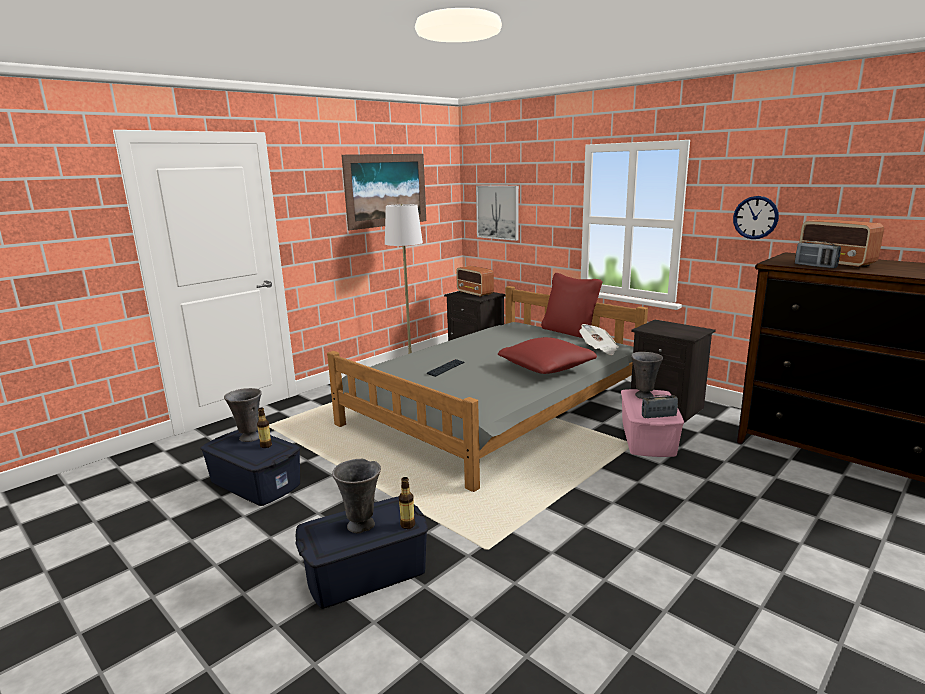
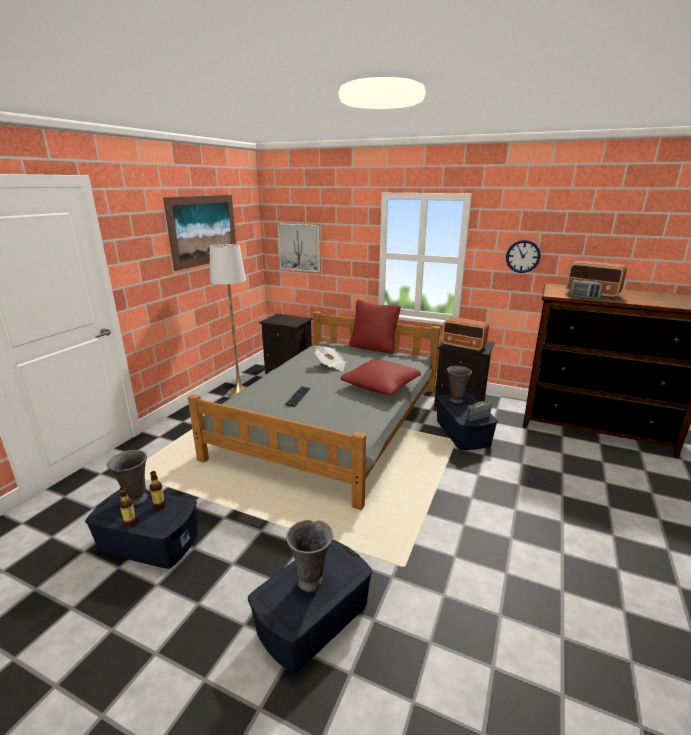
camera: 20 degrees left, 5 degrees up
(407, 525) = (352, 570): bottle -> bottle (130, 523)
(475, 293) = (286, 319): radio -> radio (464, 346)
(598, 349) = (408, 363): newspaper -> newspaper (331, 366)
(647, 438) = (462, 433): pink storage box -> blue storage box

